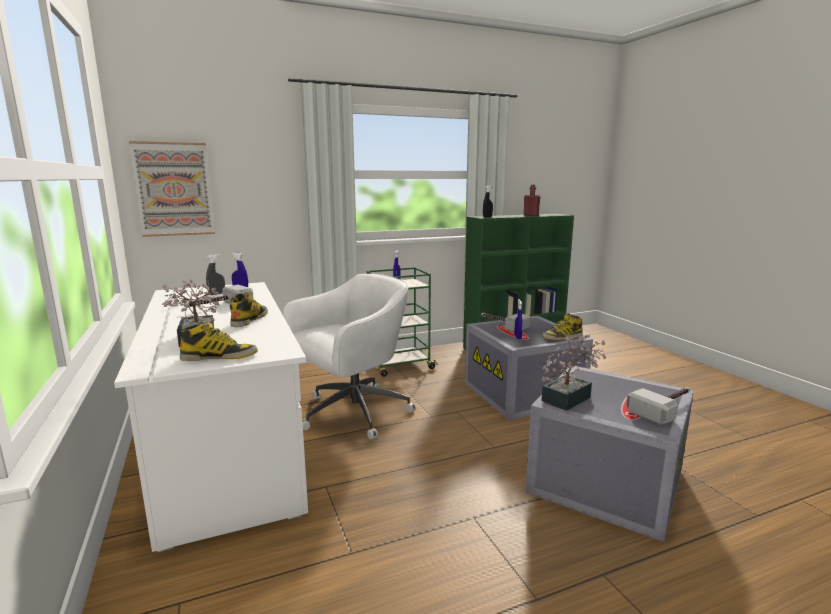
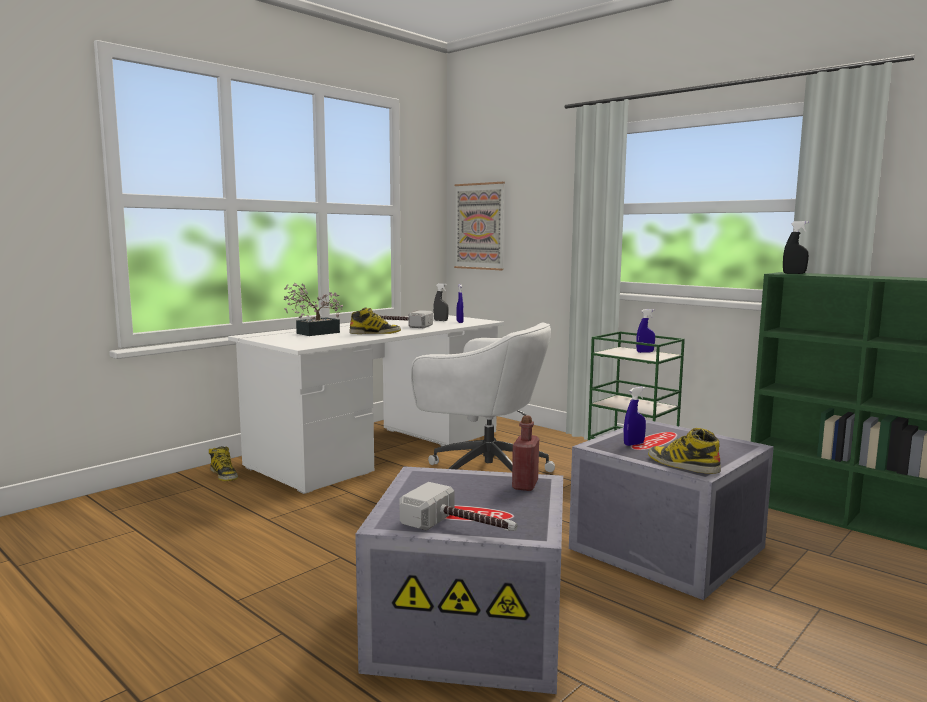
camera: 65 degrees right, 5 degrees down
(219, 357) = (282, 340): boot -> boot (224, 475)
(502, 325) = (674, 433): hammer -> none
(531, 215) = (896, 277): red bottle -> red bottle (525, 485)
(570, 397) = (442, 480): potted plant -> none

